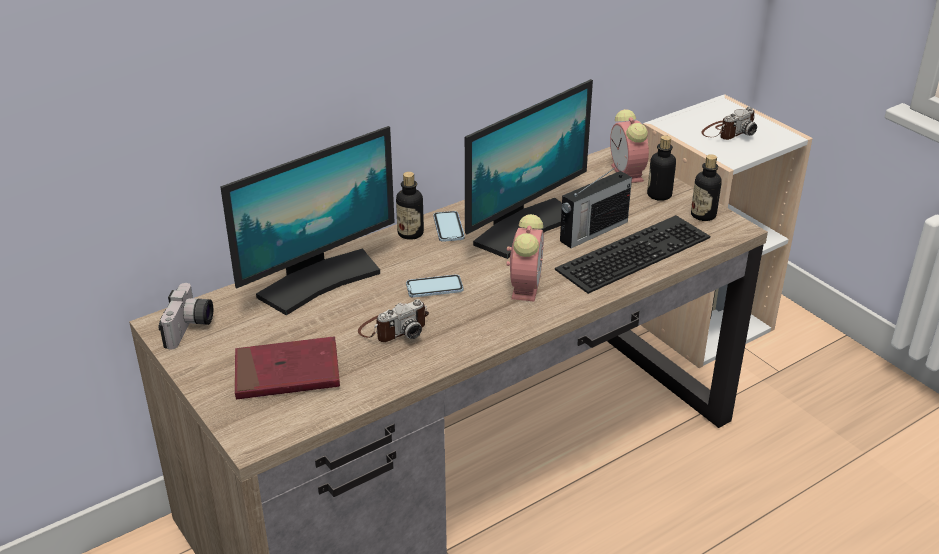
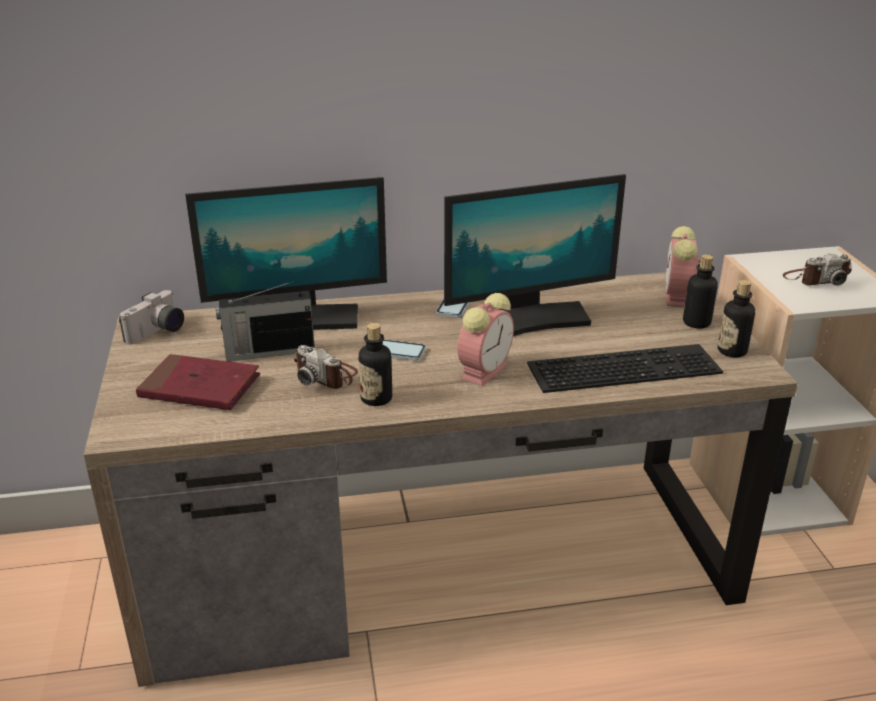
camera: 25 degrees right, 5 degrees down
(394, 328) = (326, 375): camera -> camera turned 45 degrees clockwise
(410, 233) = (415, 302): bottle -> bottle (376, 398)
(592, 232) = (595, 339): radio -> radio (268, 352)

